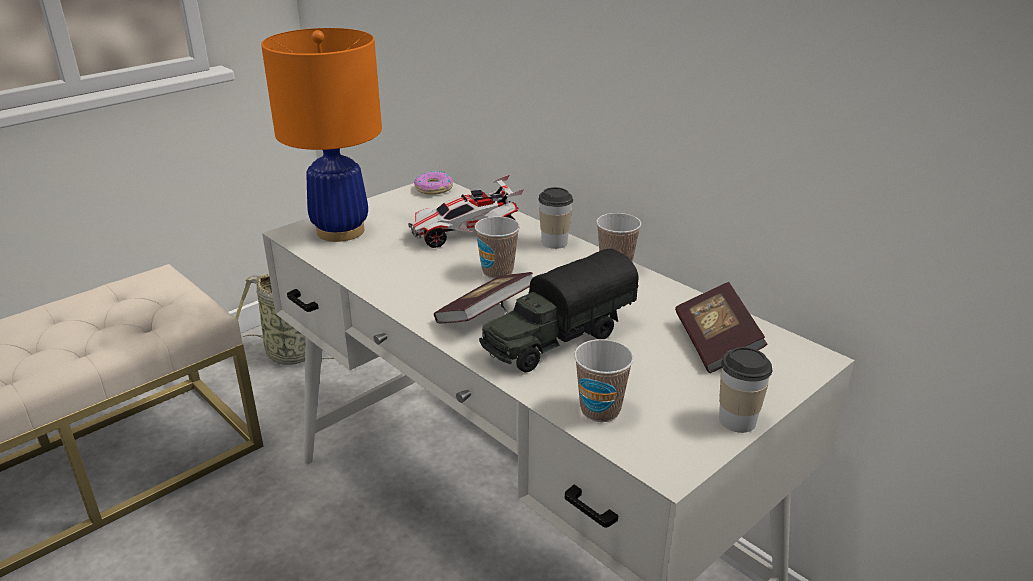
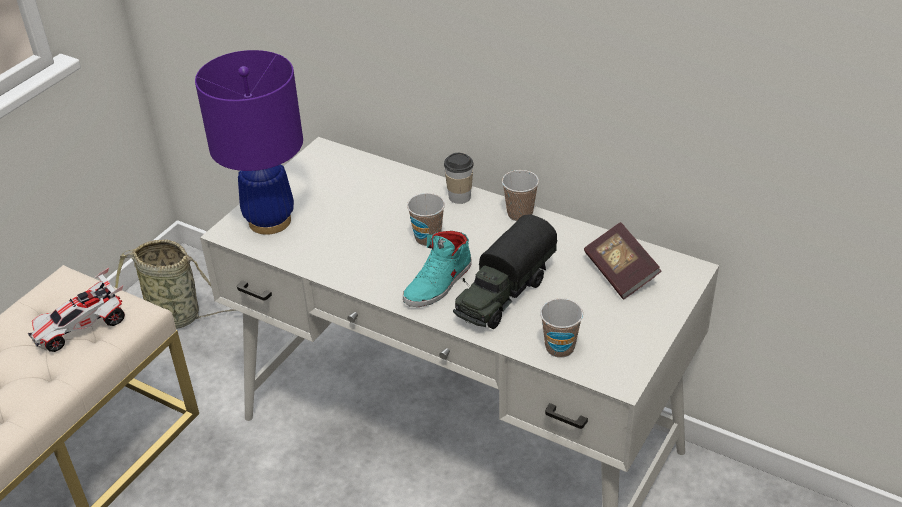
camera: 15 degrees left, 10 degrees up
(340, 231) = (269, 221): orange table lamp -> purple table lamp
(433, 189) = (325, 155): donut -> none
(466, 234) = (381, 202): toy car -> toy car (82, 328)
(485, 315) = (439, 283): book -> turquoise shoe
(737, 420) = (654, 334): cup -> none

